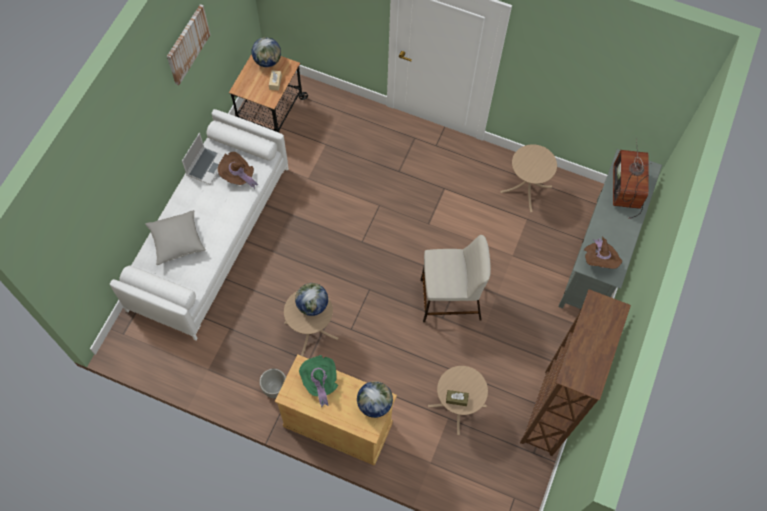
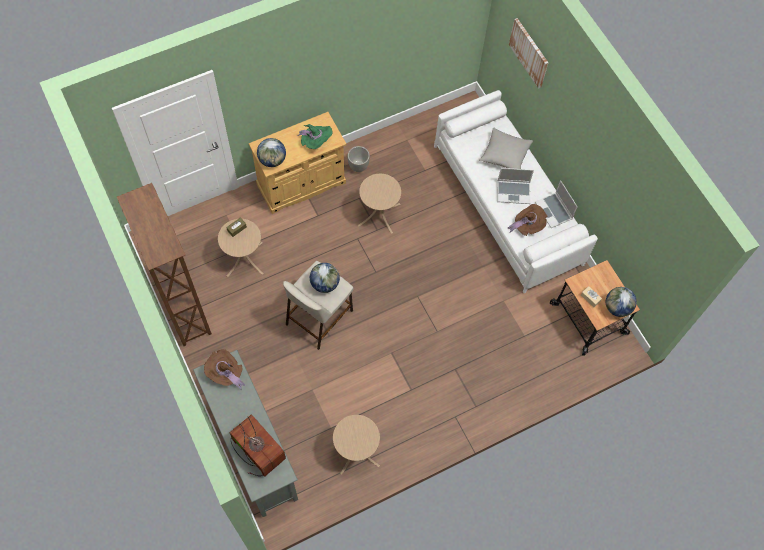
camera: 130 degrees right, 0 degrees up
(187, 44) = (623, 177): picture -> picture (529, 52)
(213, 207) = (513, 192): none -> laptop
(312, 305) = (381, 196): globe -> globe (325, 283)

